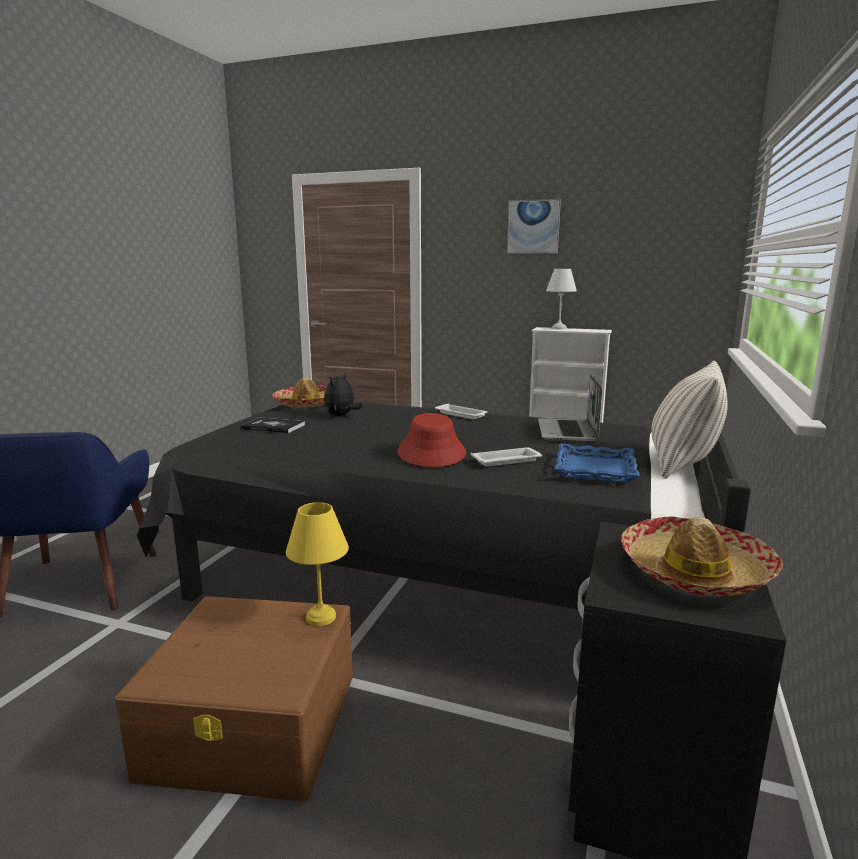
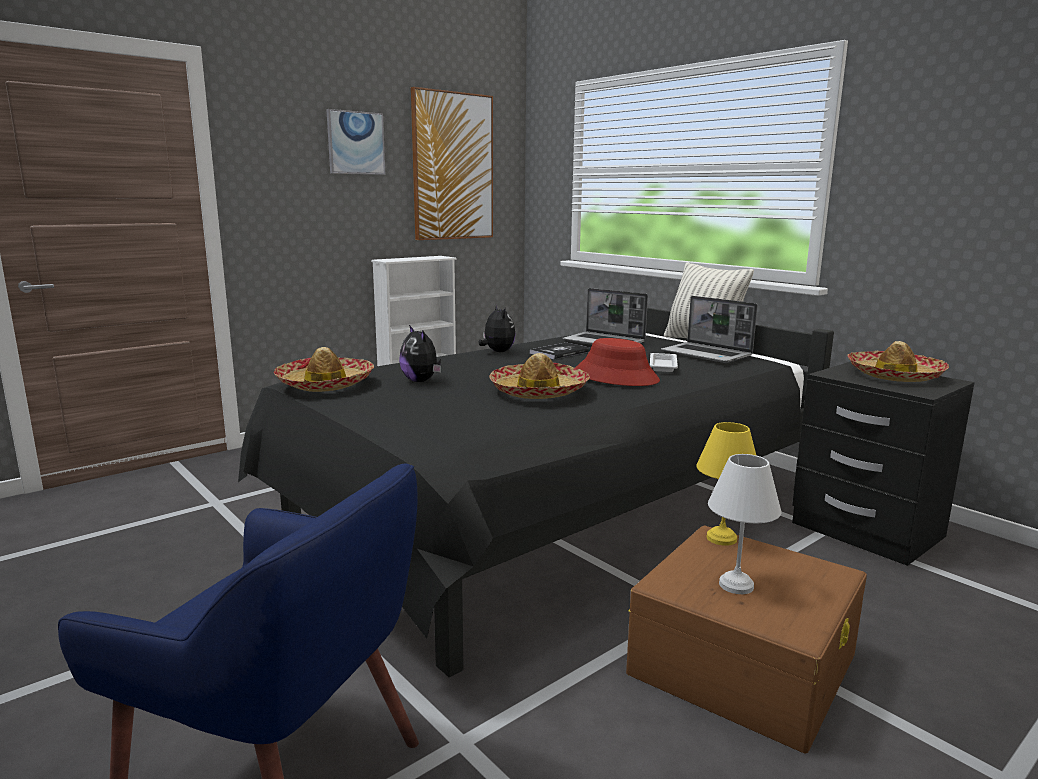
camera: 60 degrees left, 0 degrees up
(273, 427) = (419, 408): book -> book (560, 352)
(349, 442) = (538, 391): none -> hat
(461, 414) = (497, 352): white tray -> plush toy
(558, 328) = (400, 258): white table lamp -> white table lamp (735, 585)
(596, 469) = (707, 354): blue tray -> laptop
(638, 243) = (452, 167): none -> picture

